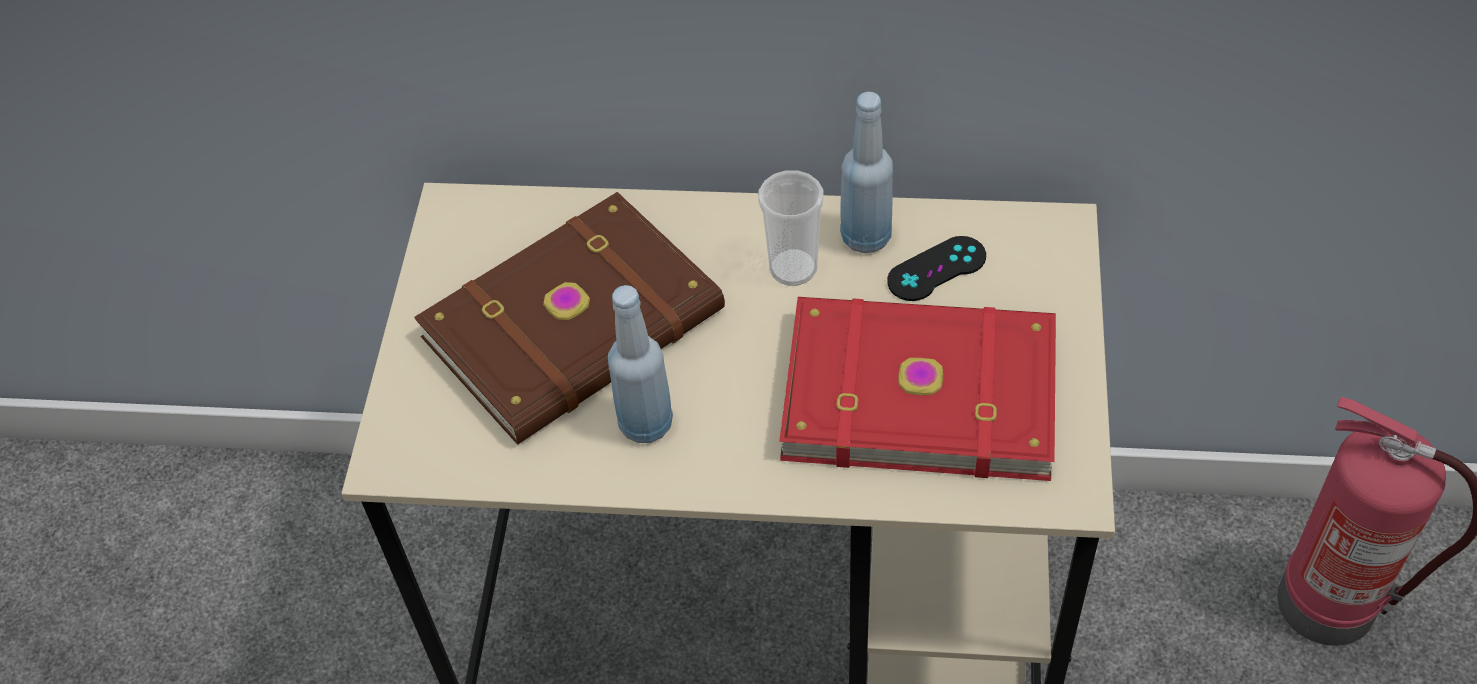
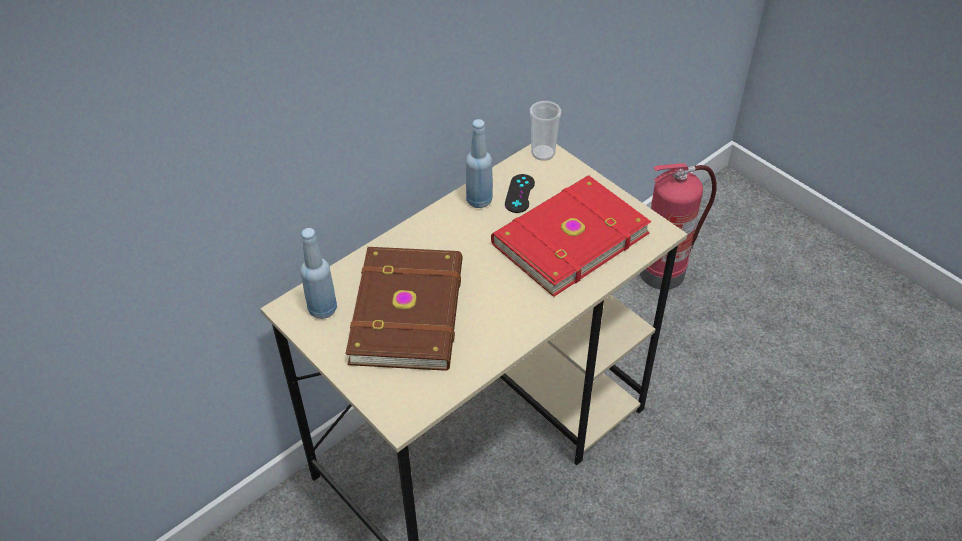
camera: 50 degrees left, 5 degrees down
(646, 424) = (487, 324): blue bottle -> blue bottle (323, 309)
(793, 268) = (467, 230): cup -> cup (543, 153)

